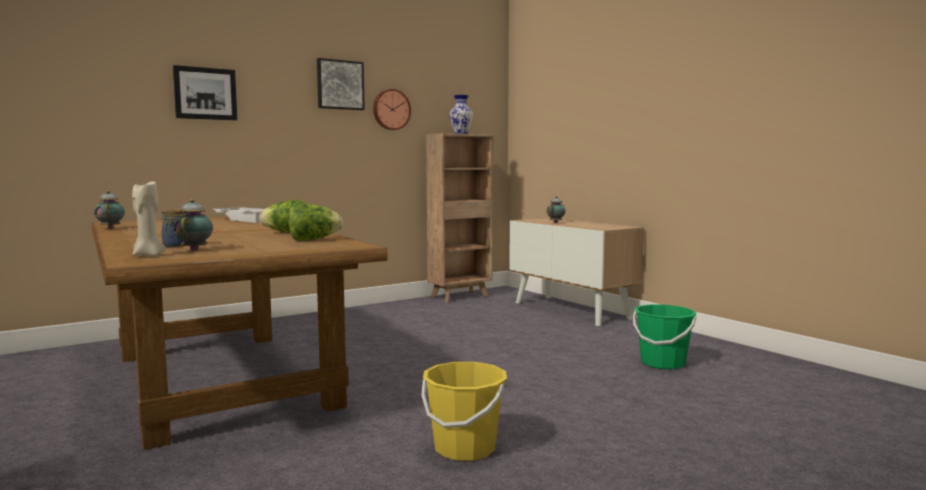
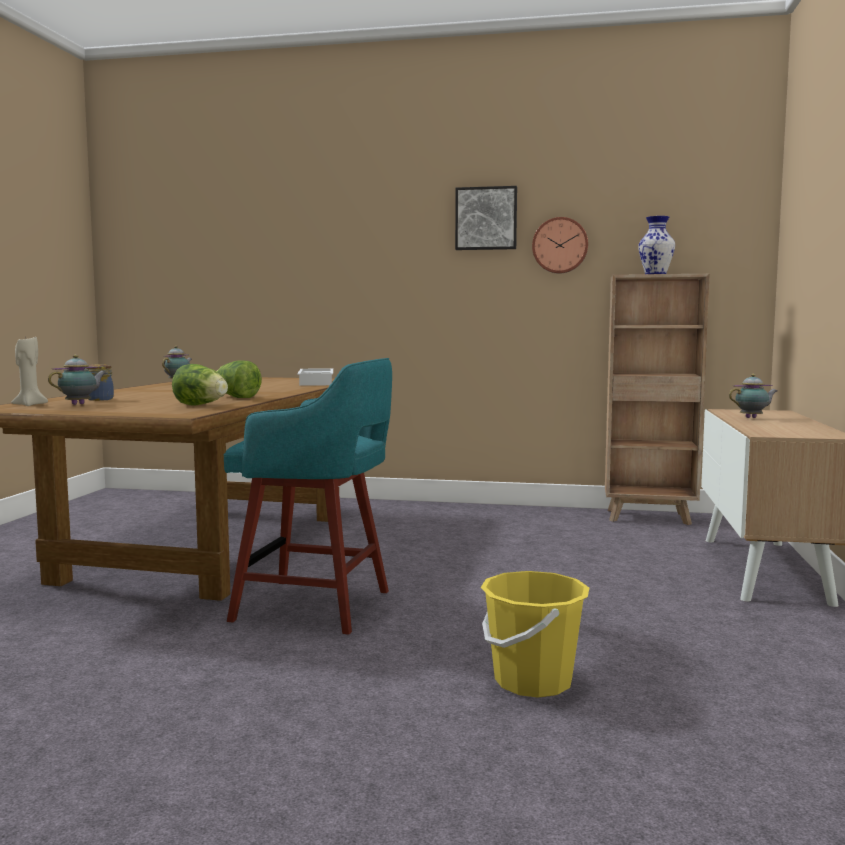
camera: 45 degrees right, 0 degrees up
(205, 93) = (328, 243): picture -> none
(420, 389) = (317, 606): none -> turquoise stool
(464, 448) = (193, 676): yellow bucket -> yellow bucket (532, 681)
(662, 363) = (686, 680): green bucket -> none

